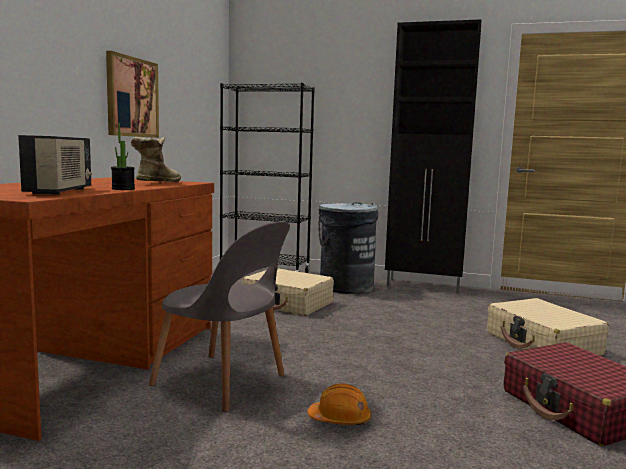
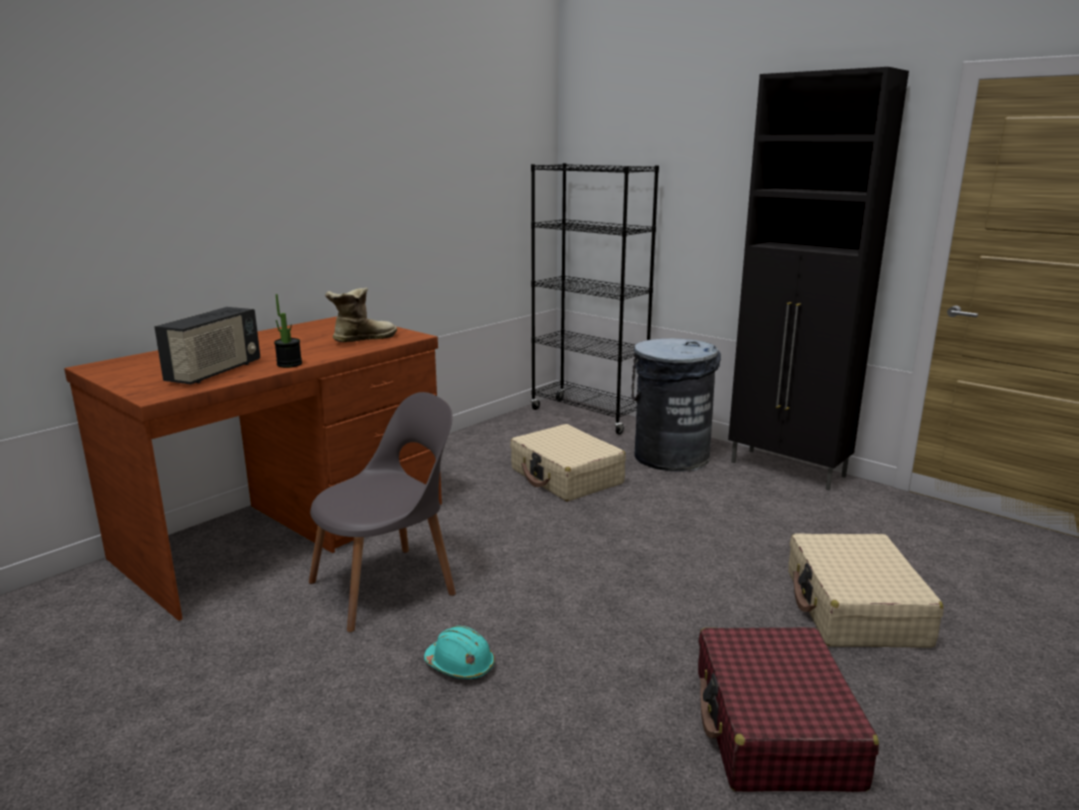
camera: 25 degrees right, 10 degrees up
(132, 97) = (381, 212): picture -> none
(223, 382) = (388, 586): grey chair -> grey chair turned 90 degrees counterclockwise
(340, 419) = (460, 665): orange hard hat -> turquoise hard hat

